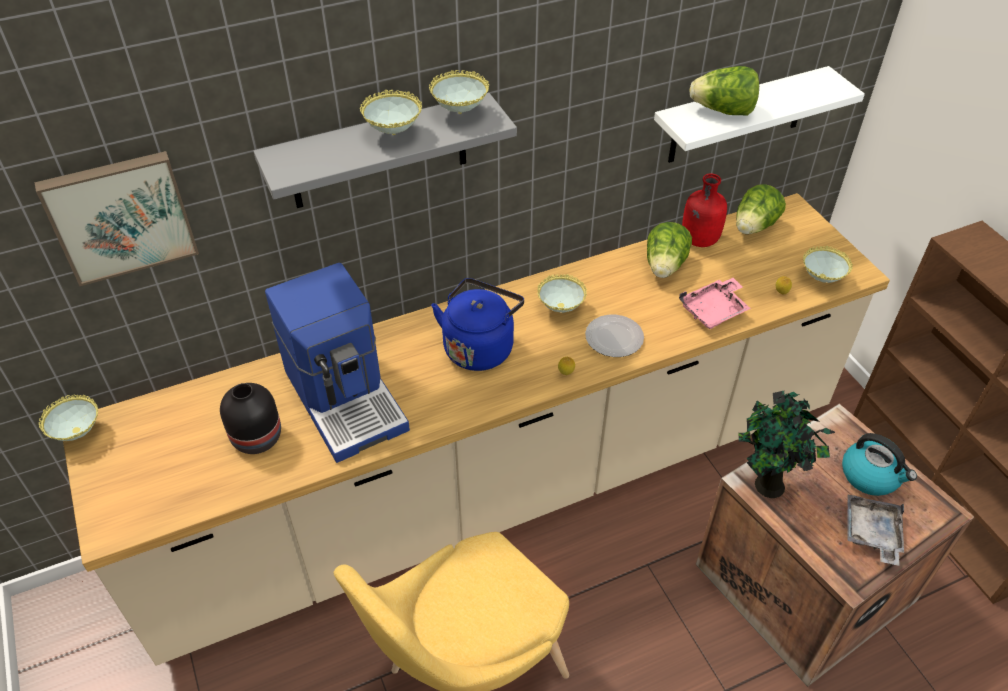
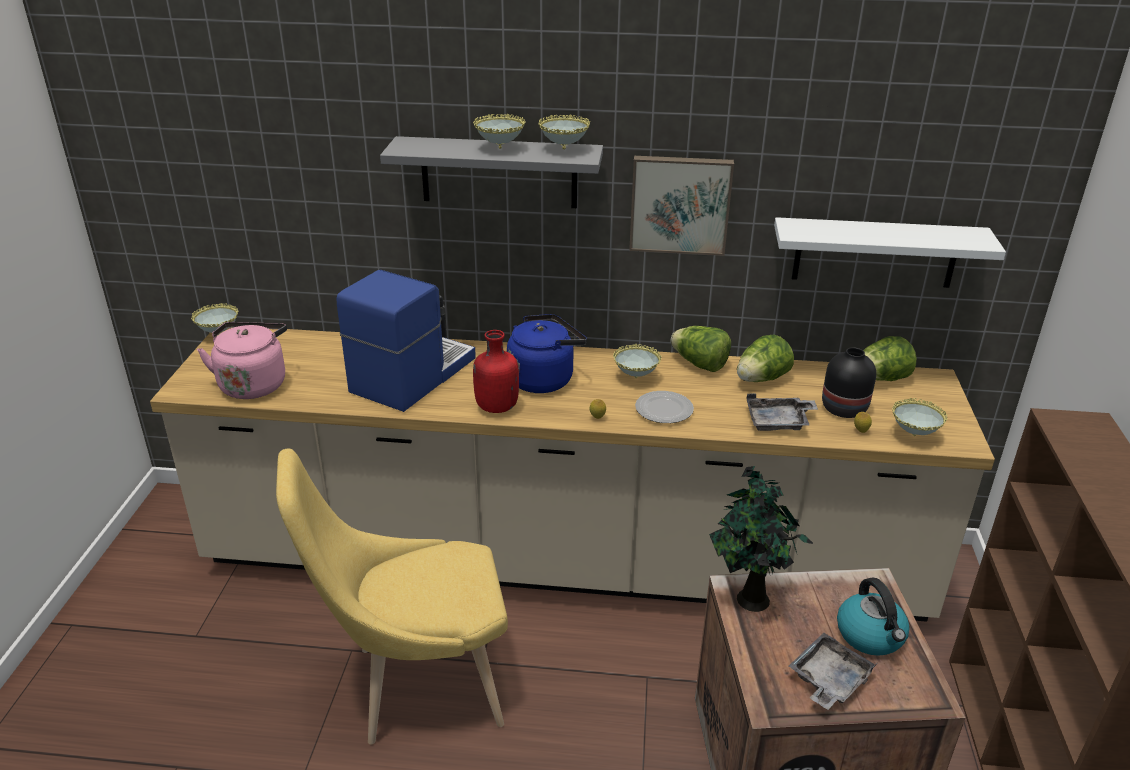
camera: 30 degrees right, 15 degrees down
(120, 216) = (290, 160): picture -> picture (680, 204)
(185, 484) = (253, 383): none -> pink kettle
(258, 436) = (327, 375): black vase -> black vase (845, 408)
(346, 398) = (411, 375): coffee machine -> coffee machine turned 150 degrees counterclockwise
(698, 240) = (813, 372): red bottle -> red bottle (496, 407)
(714, 310) = (778, 422): pink tray -> grey tray
(723, 111) = (840, 230): lettuce -> lettuce (699, 364)

